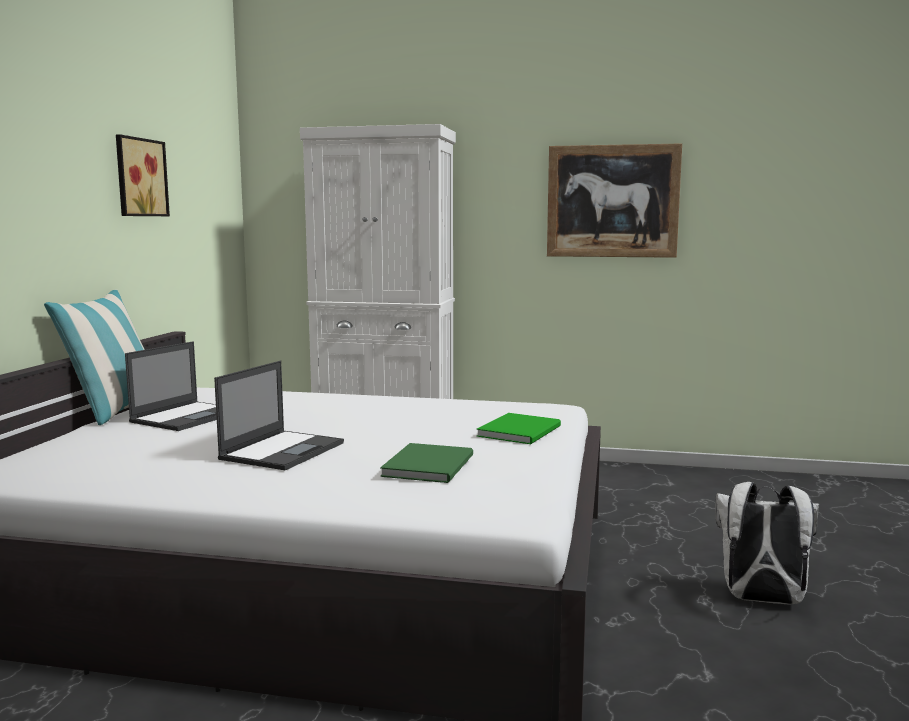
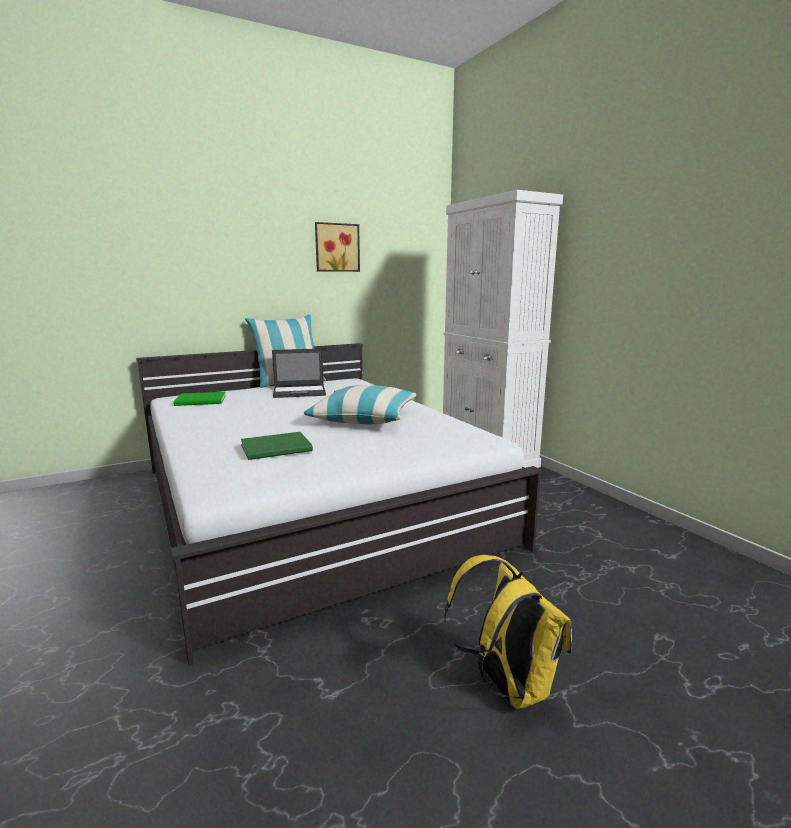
camera: 50 degrees right, 5 degrees up
(283, 450) = (266, 419): laptop -> none
(388, 420) = (364, 418): none -> pillow
(522, 431) = (401, 447): green book -> green book (202, 401)
(612, 201) = (688, 251): picture -> none
(761, 600) = (506, 685): white backpack -> yellow backpack

